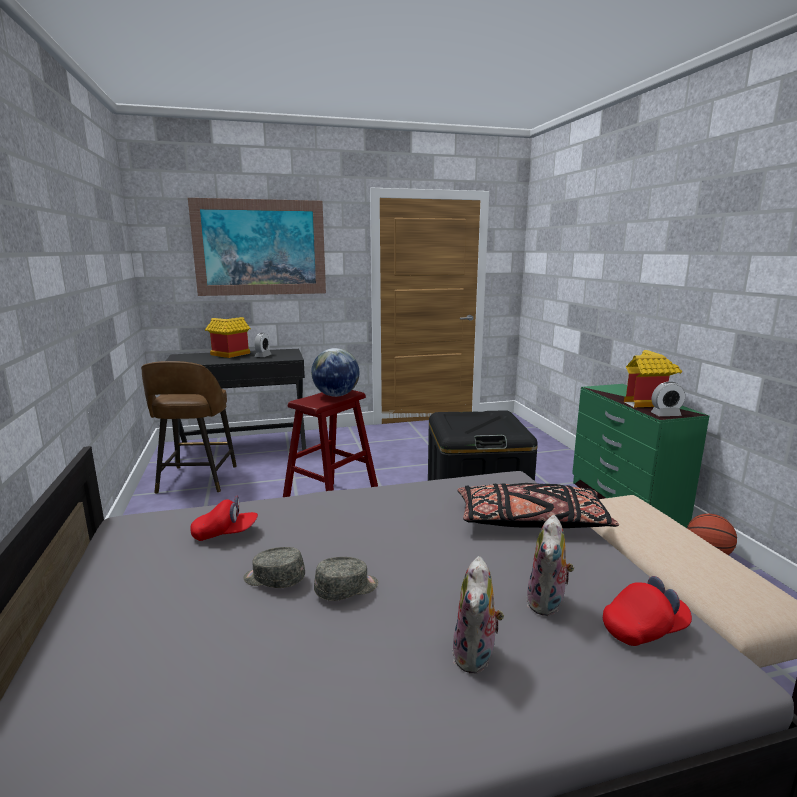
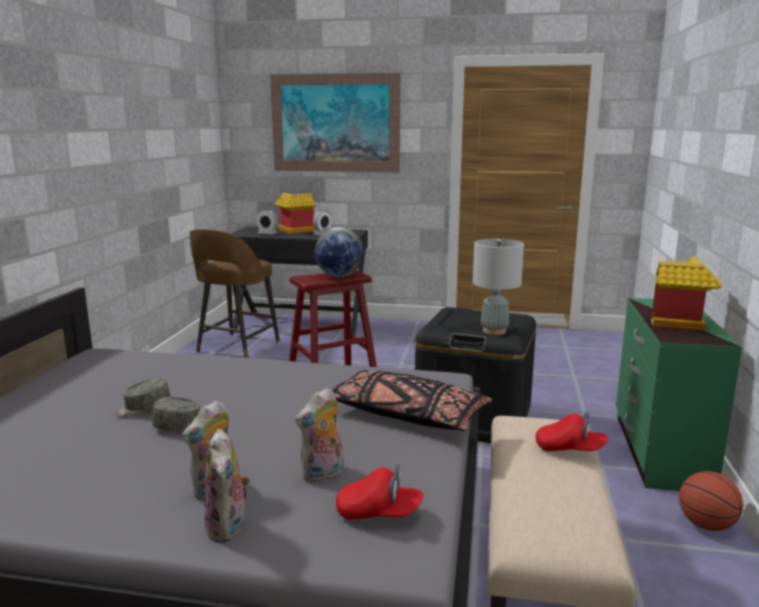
camera: 25 degrees right, 0 degrees up
(225, 534) = (149, 373): red cap -> red cap (570, 449)
(274, 579) = (143, 408): grey cap -> grey cap turned 75 degrees counterclockwise
(500, 428) = (494, 331): none -> grey table lamp
(546, 697) = (229, 528): none -> plush toy
(665, 414) = (679, 338): alarm clock -> alarm clock (267, 234)

